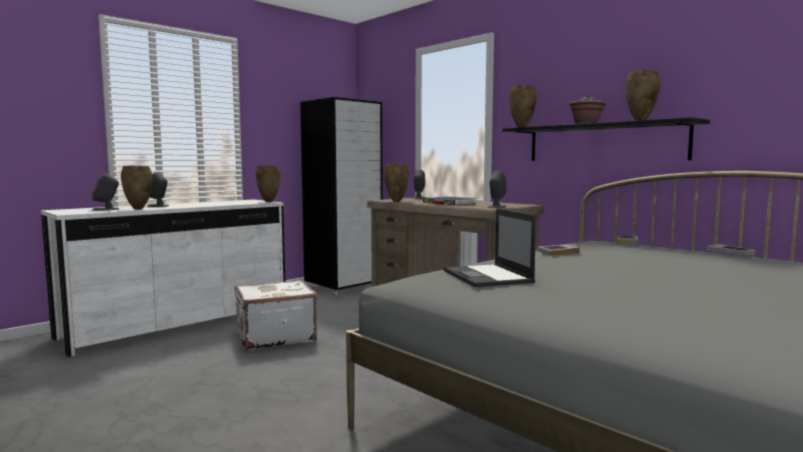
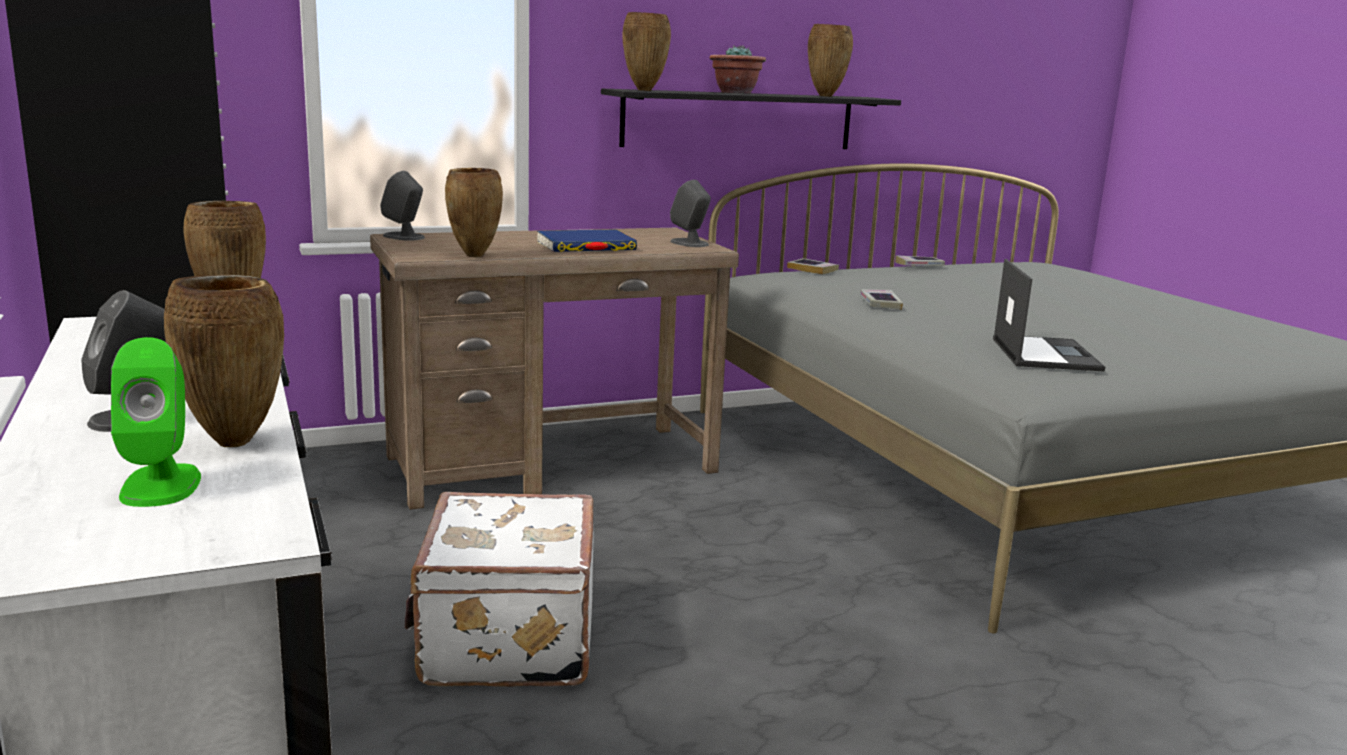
camera: 70 degrees left, 10 degrees up
(106, 209) = (161, 485): grey speaker -> green speaker
(487, 276) = (1044, 354): laptop -> laptop turned 90 degrees counterclockwise

